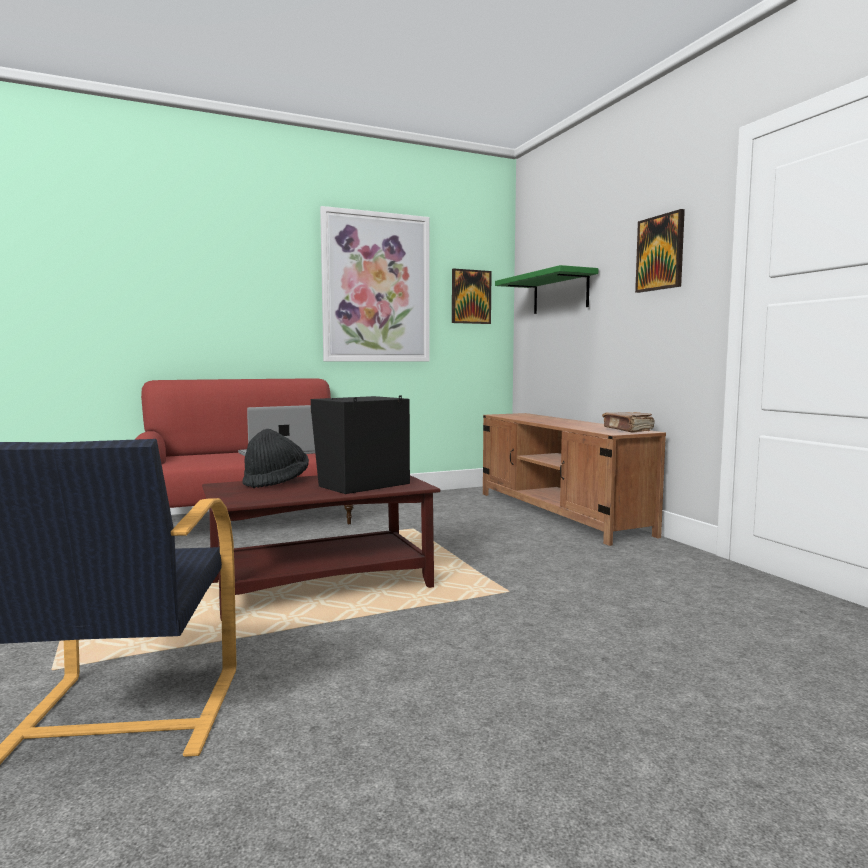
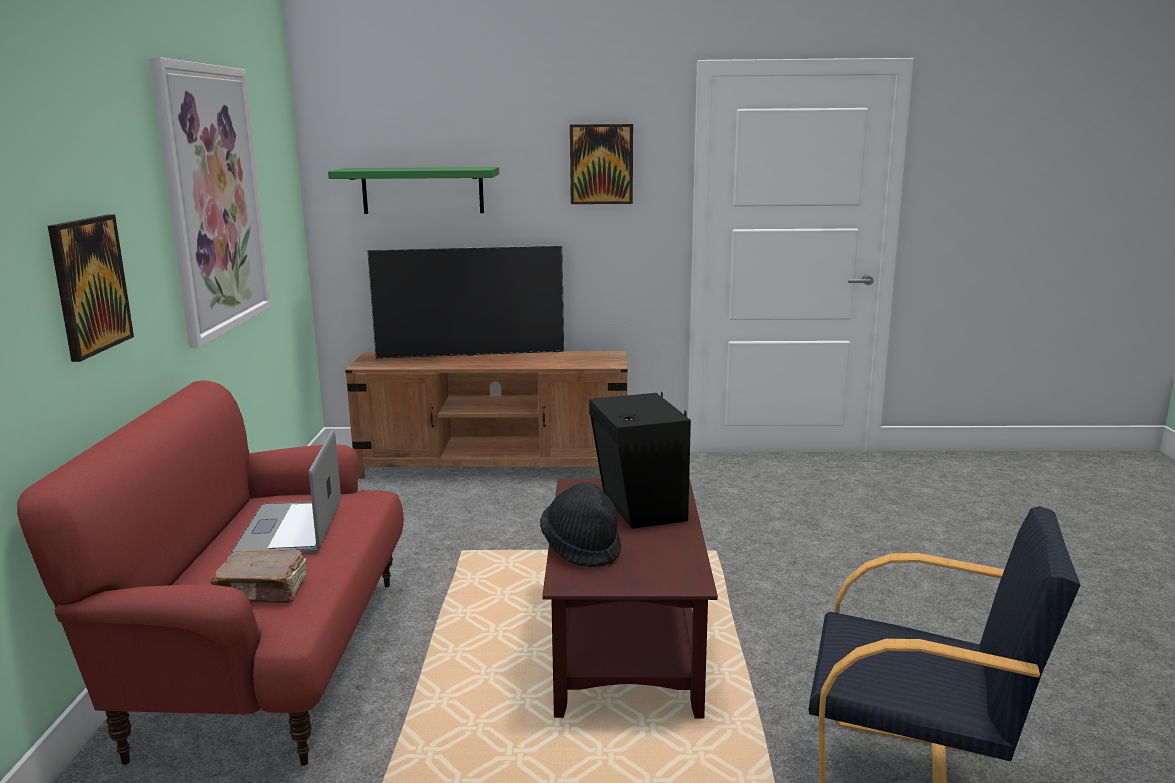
camera: 65 degrees left, 10 degrees up
(470, 297) = (278, 193): picture -> picture (89, 285)
(561, 420) = (471, 355): none -> television
(628, 430) = (596, 356): brown book -> brown book (263, 591)

